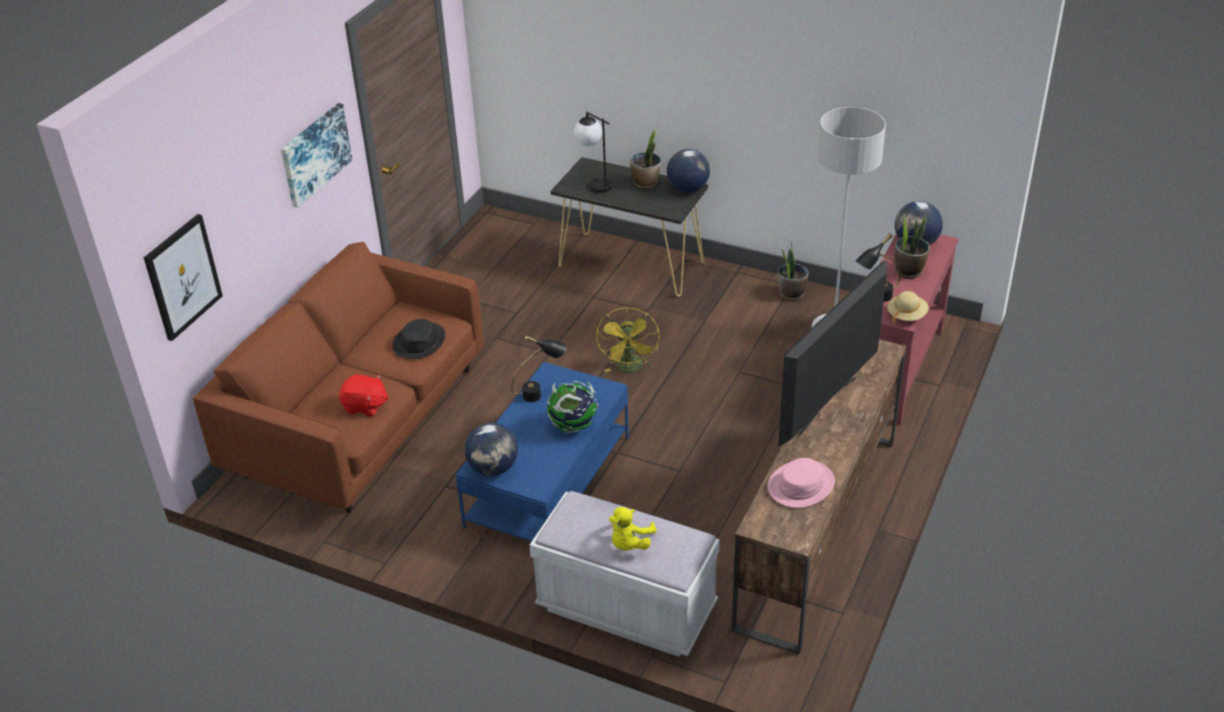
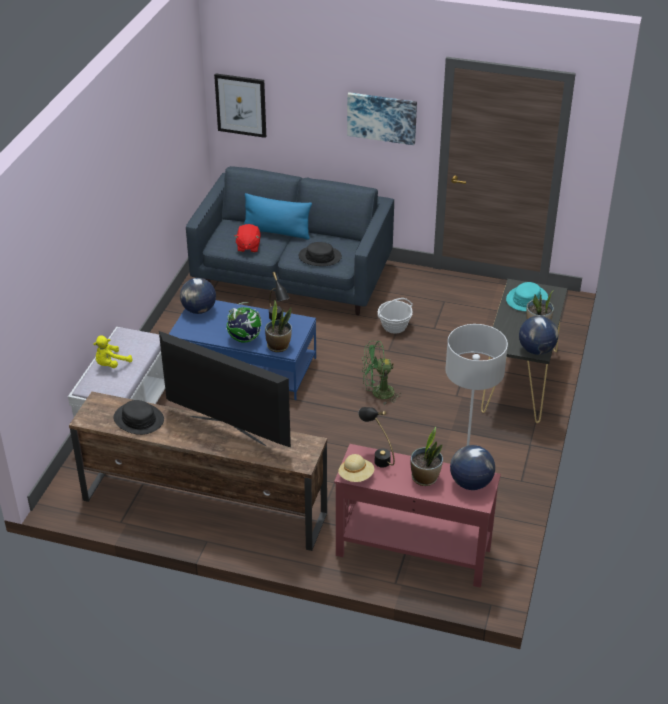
camera: 80 degrees right, 0 degrees up
(338, 377) = (277, 232): none -> blue pillow
(360, 423) = (292, 278): brown sofa -> blue sofa
(502, 343) = (394, 326): none -> basket
(594, 183) = (526, 299): table lamp -> turquoise hat
(629, 544) = (111, 364): yellow plush toy -> yellow plush toy turned 60 degrees counterclockwise
(630, 368) = (378, 393): yellow fan -> green fan
(791, 293) = (507, 481): potted plant -> potted plant (278, 346)
(801, 485) = (138, 419): pink hat -> black hat

